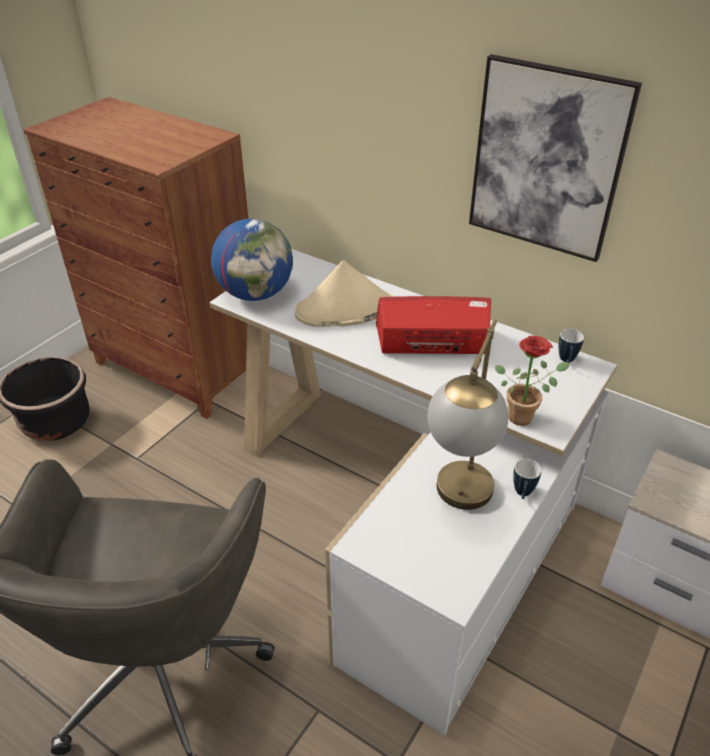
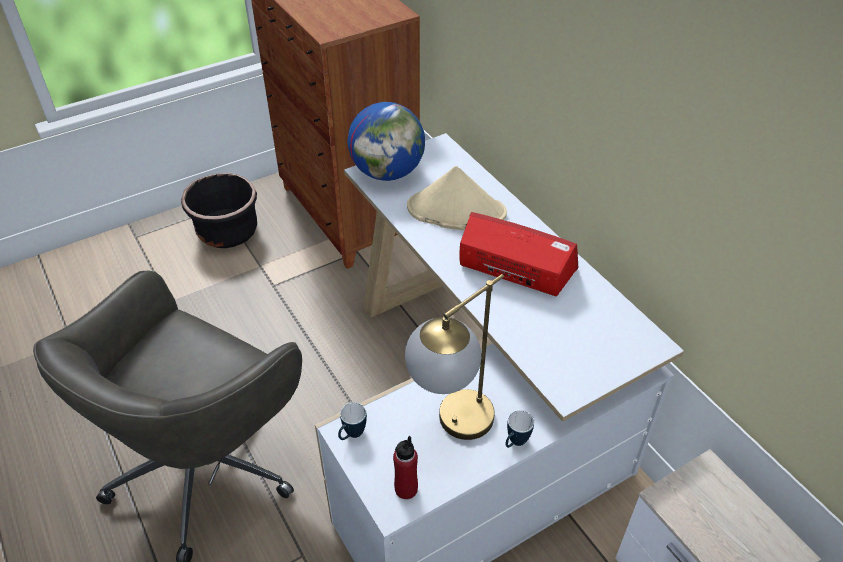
camera: 25 degrees right, 5 degrees up
(454, 573) = (406, 489): none -> red bottle
(524, 415) = (550, 370): potted plant -> none
(547, 160) = (649, 123): picture -> none
(566, 361) = (633, 330): mug -> mug (351, 435)

